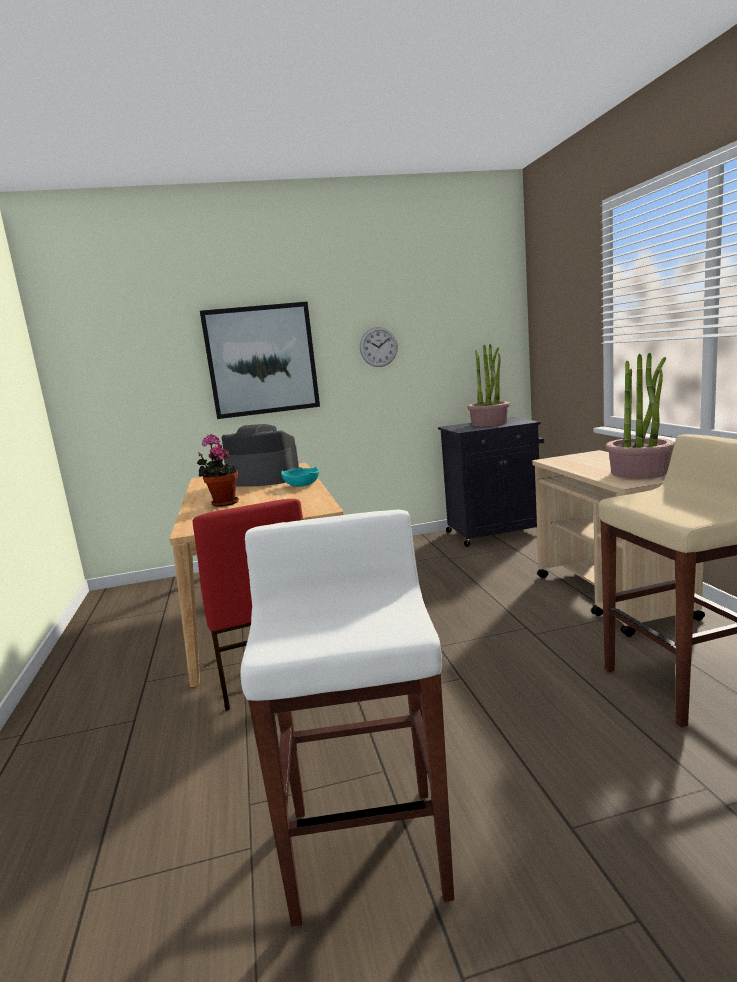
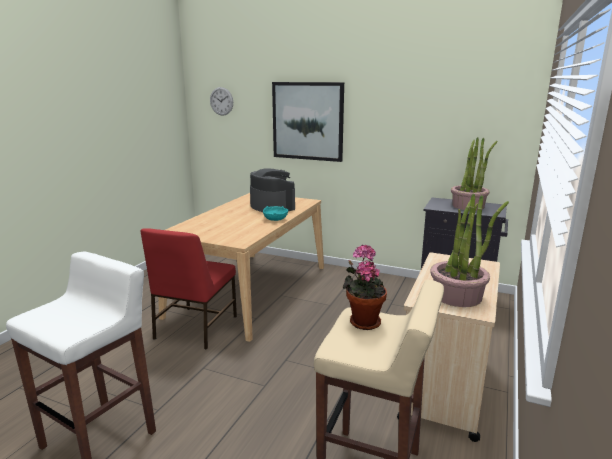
camera: 35 degrees right, 5 degrees up
(223, 503) = (219, 218): potted plant -> potted plant (363, 321)
(378, 347) = (394, 123): wall clock -> wall clock (221, 101)

